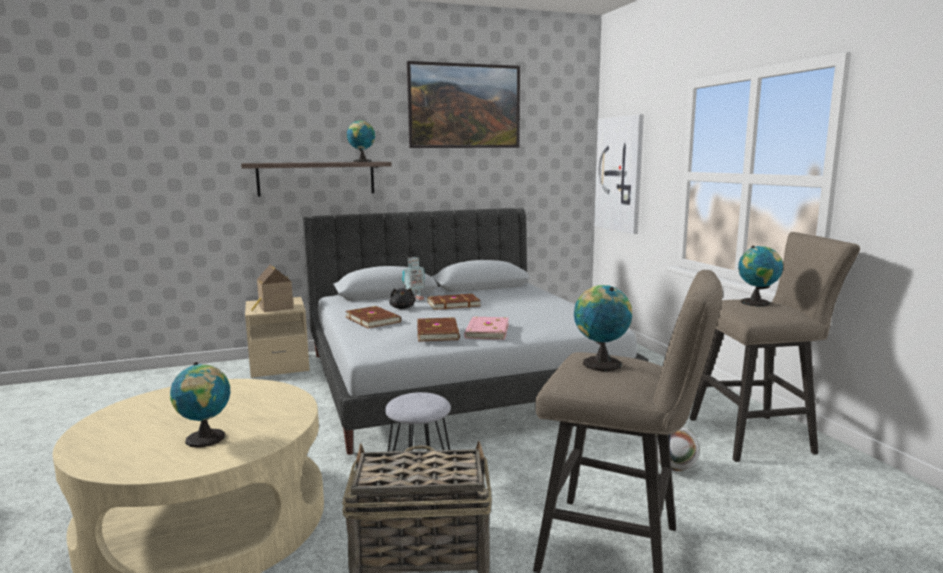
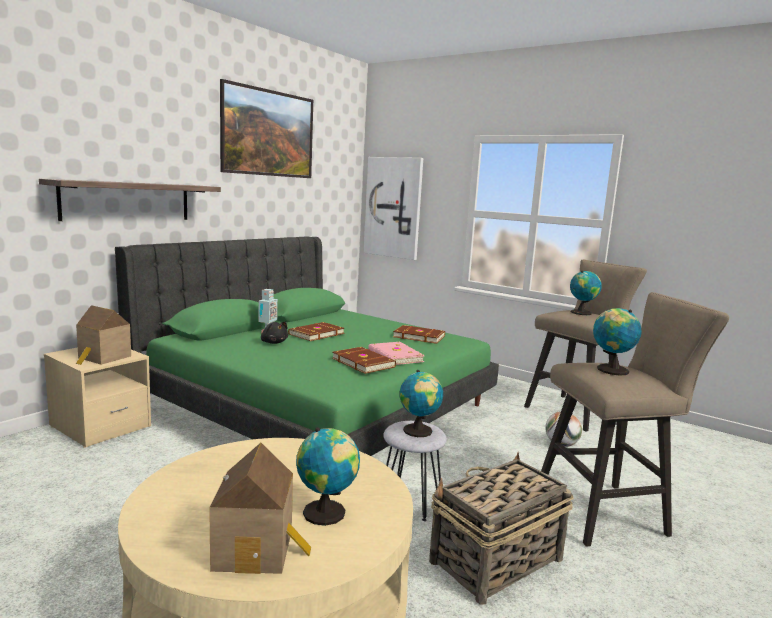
camera: 35 degrees left, 0 degrees up
(126, 448) = (258, 549): none -> toy house
(362, 161) = (185, 184): globe -> globe (419, 431)
(373, 319) = (271, 358): brown book -> brown book (419, 336)
(456, 379) = (316, 407): grey bed -> green bed

